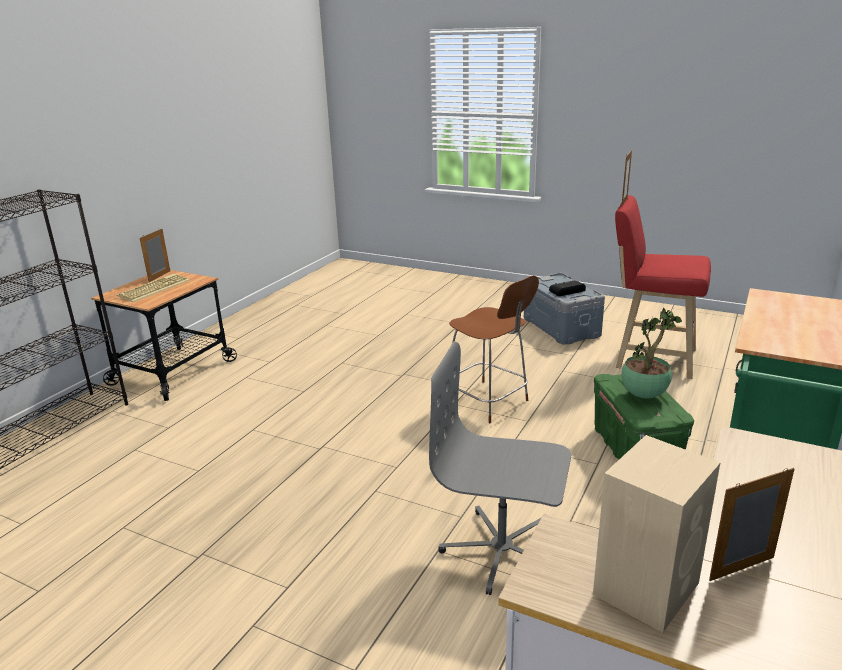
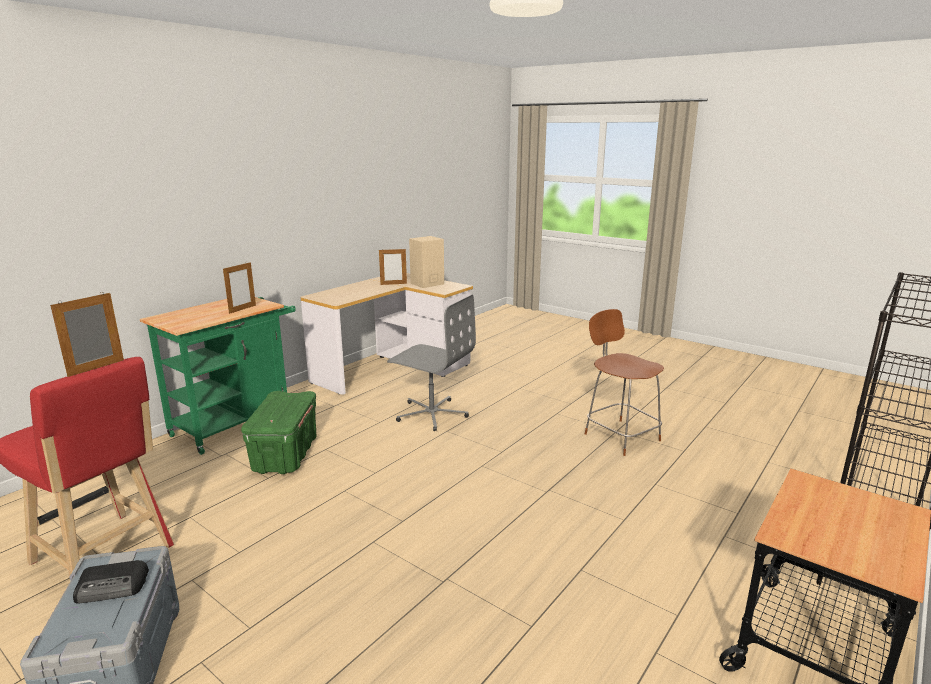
camera: 170 degrees left, 5 degrees down
(154, 288) = (845, 519): keyboard -> none
(159, 276) = (886, 561): picture frame -> picture frame (242, 309)
(488, 402) = (365, 517): brown chair -> brown chair (620, 436)
(644, 395) = (278, 407): potted plant -> none

